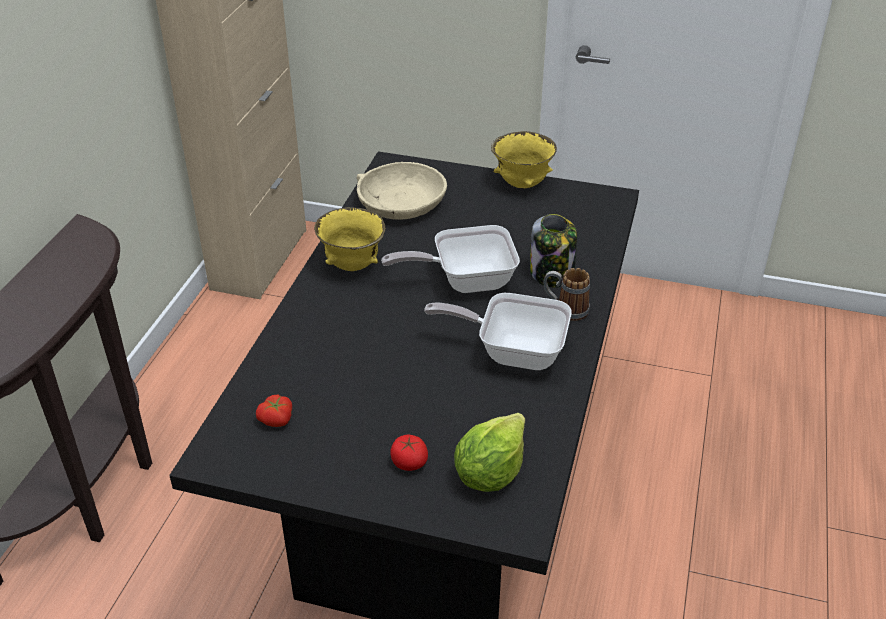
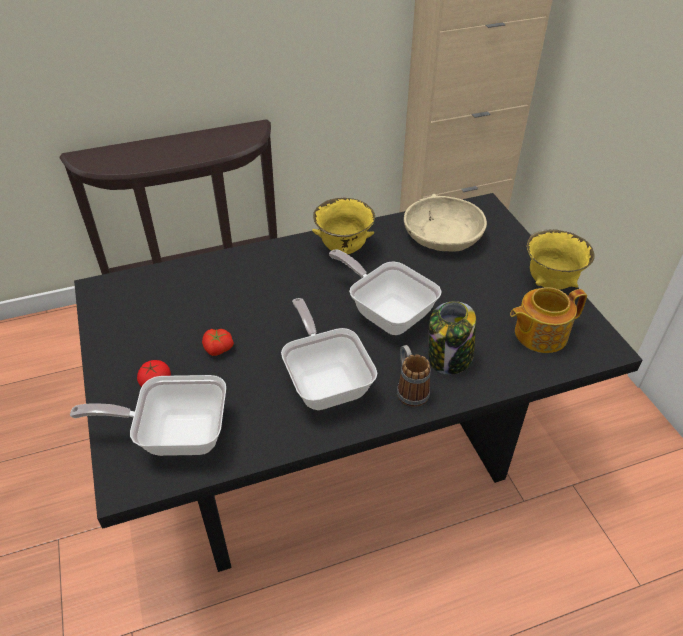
camera: 55 degrees right, 5 degrees up
(277, 420) = (153, 298): tomato -> tomato (218, 349)
(490, 472) = (175, 434): lettuce -> frying pan
(570, 218) = (539, 334): none -> teapot

